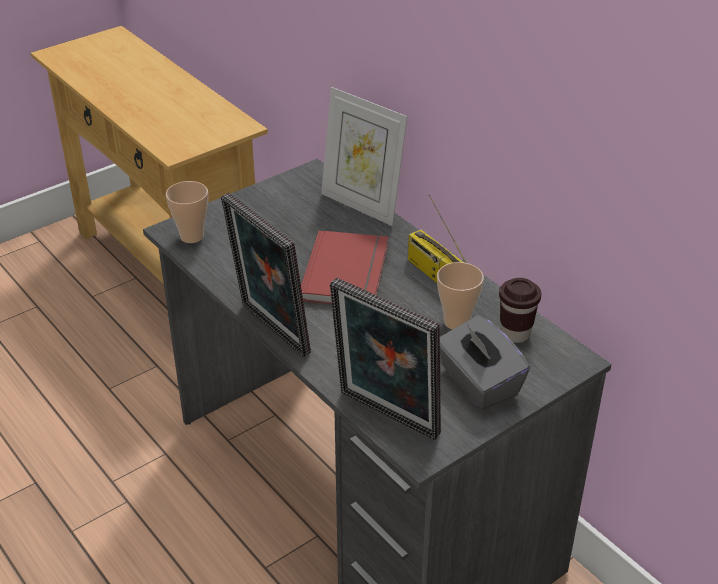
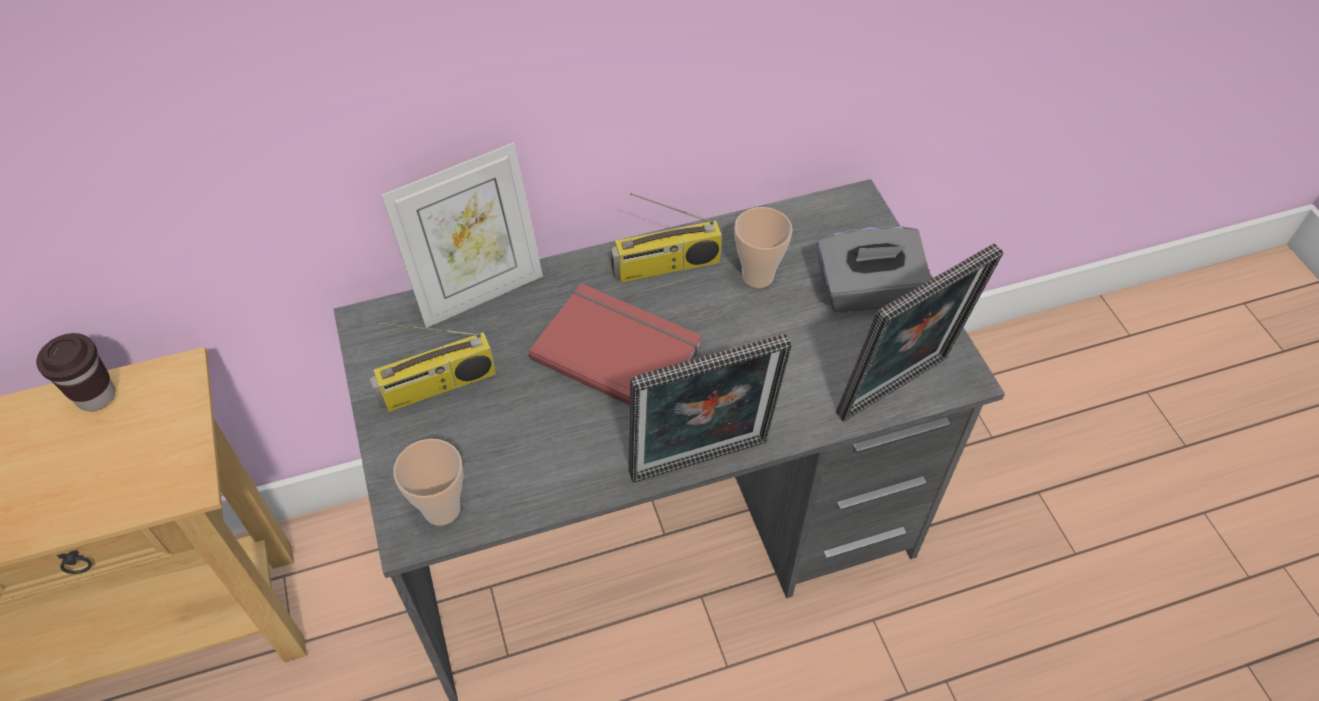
camera: 70 degrees left, 15 degrees up
(278, 210) = (437, 387): none -> radio
(515, 334) = (797, 234): brown cup -> brown cup (96, 396)

